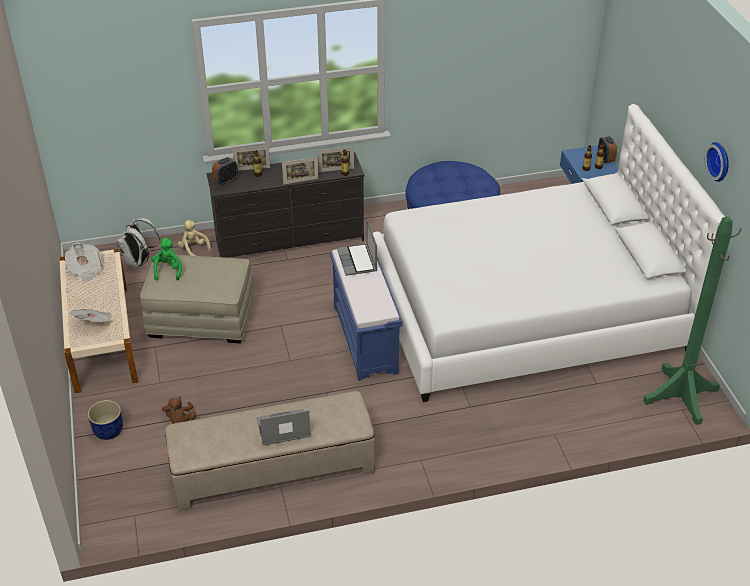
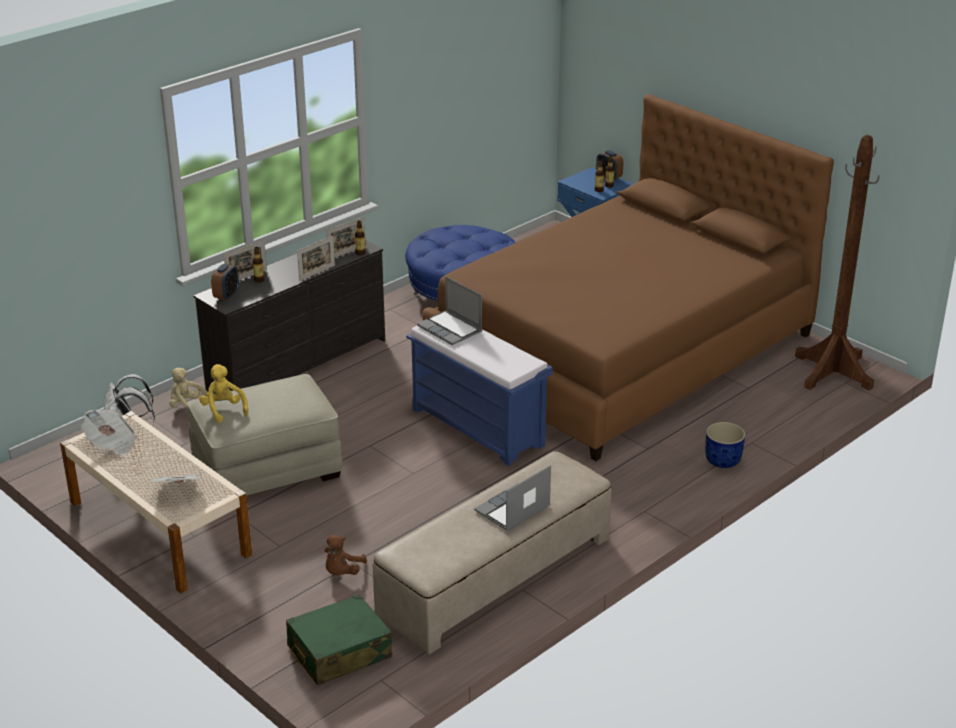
camera: 30 degrees left, 10 degrees down
(108, 431) = (263, 614): blue planter -> blue planter (722, 461)
(127, 481) = (339, 652): none -> green suitcase
(168, 270) = (223, 410): green plush toy -> yellow plush toy
(180, 420) = (342, 572): brown plush toy -> brown plush toy turned 60 degrees clockwise
(527, 311) = (622, 350): white bed -> brown bed
(681, 395) = (833, 372): green clothes rack -> brown clothes rack
(720, 161) = (801, 104): wall clock -> none

